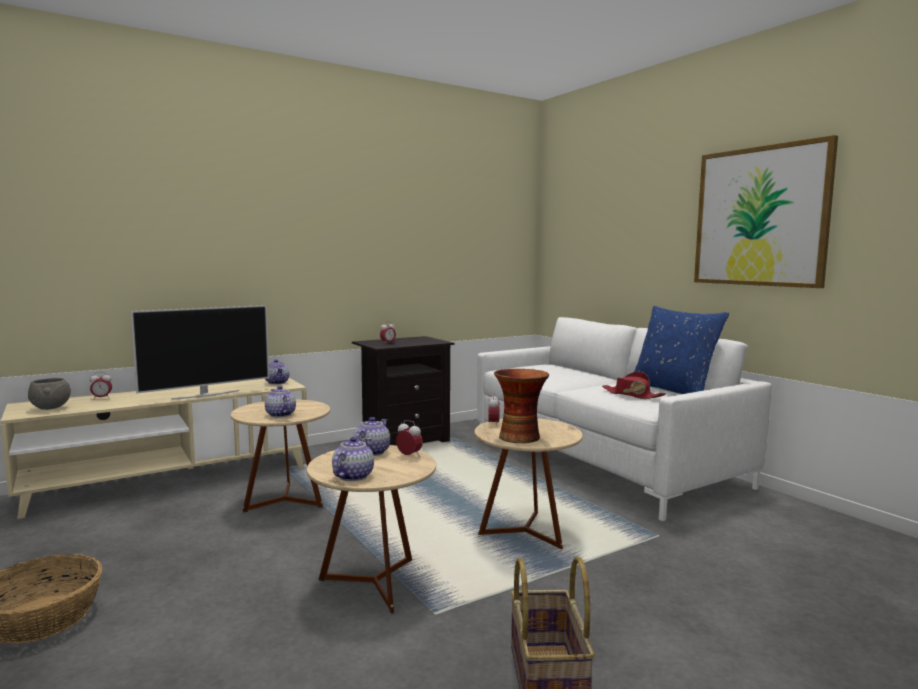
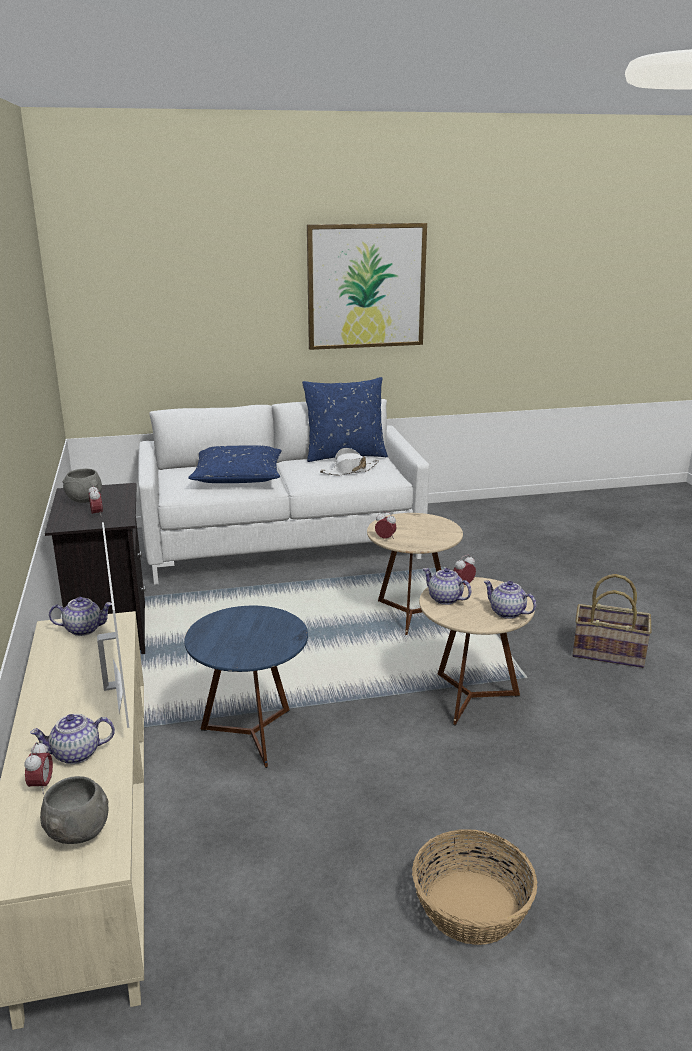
camera: 70 degrees left, 15 degrees up
(280, 414) = (271, 636): teapot -> teapot (75, 754)
(284, 501) = (251, 735): beige side table -> blue side table
(408, 340) = (85, 501): none -> grey bowl
(519, 437) = (431, 536): vase -> none
(559, 374) = (238, 476): none -> blue pillow
(632, 395) = (349, 471): red hat -> white hat

